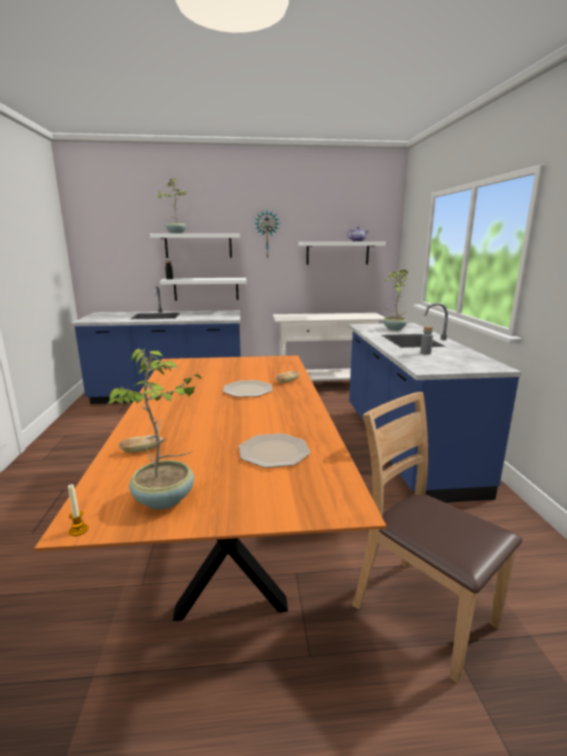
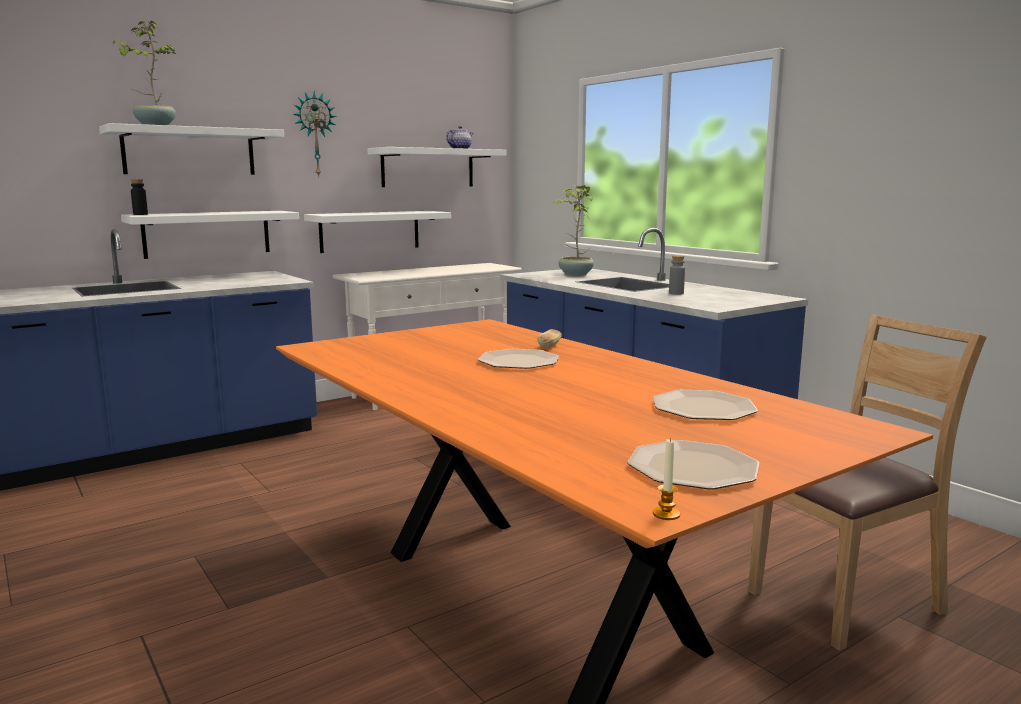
camera: 30 degrees left, 5 degrees down
(142, 451) = (541, 438): bread -> none
(165, 499) = (692, 468): potted plant -> plate
(297, 290) = (370, 231): none -> white shelf
(423, 612) = (845, 600): brown chair -> brown chair turned 135 degrees clockwise

